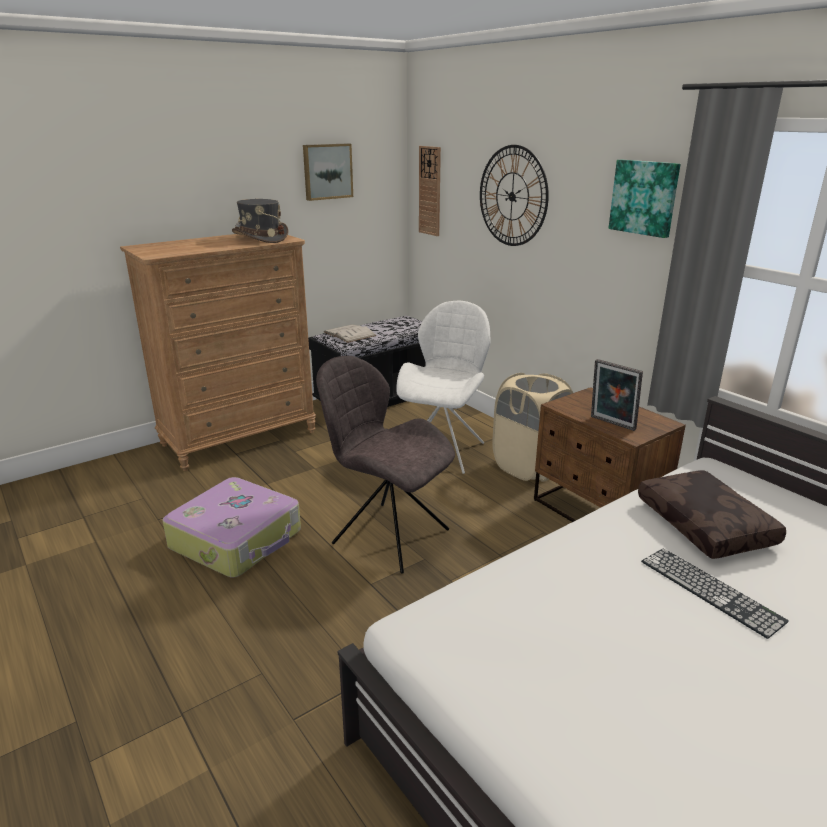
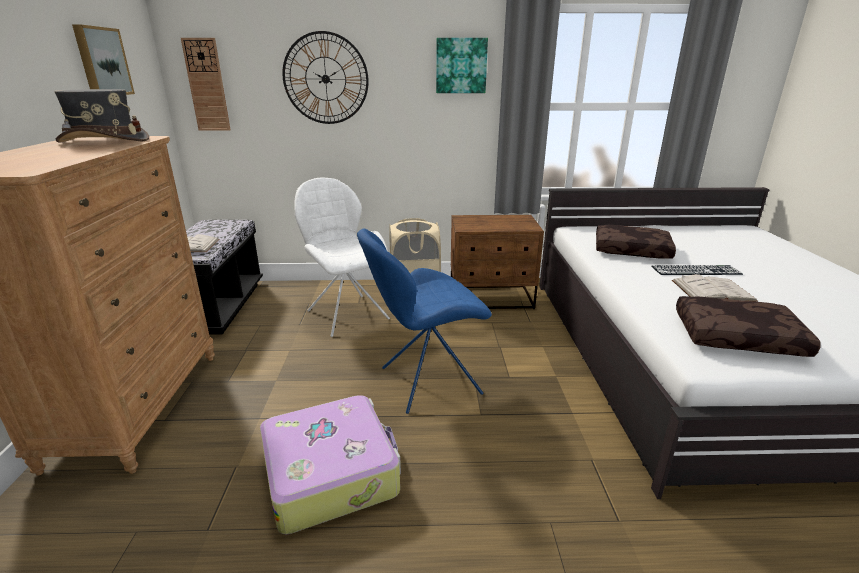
camera: 55 degrees left, 0 degrees up
(387, 535) = (426, 381): grey chair -> blue chair
(511, 649) = (737, 336): none -> brown pillow
(611, 424) = (509, 226): picture frame -> none
(644, 612) = (712, 290): none -> white book

